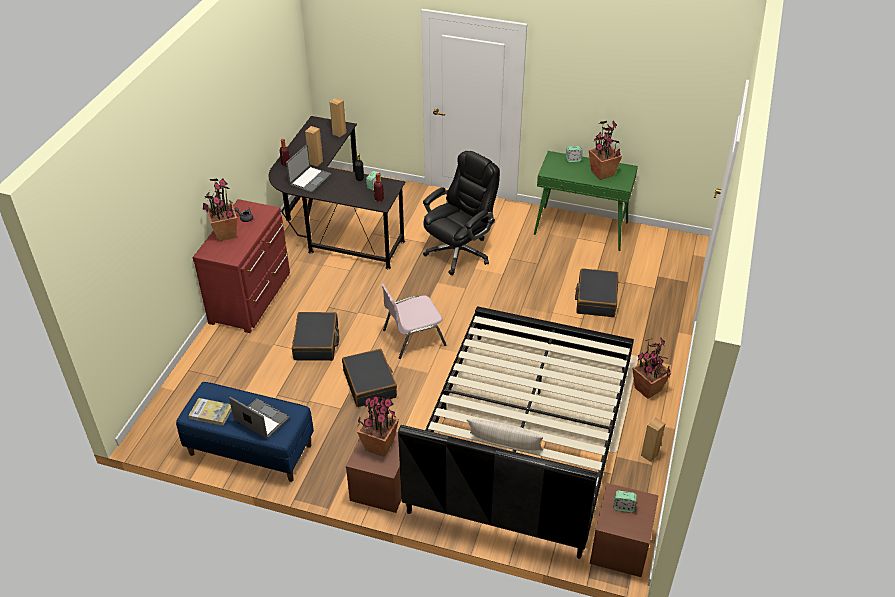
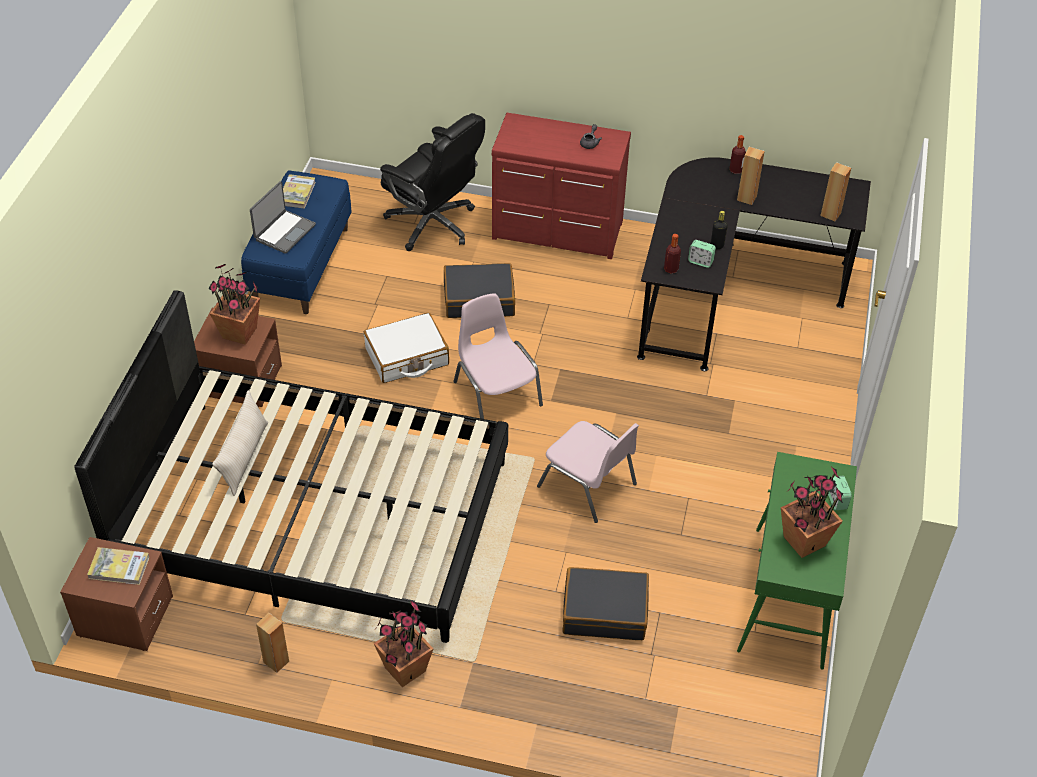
camera: 85 degrees right, 5 degrees up
(225, 234) = (553, 131): potted plant -> none
(309, 180) = (702, 197): laptop -> none
(370, 384) = (407, 357): black suitcase -> white suitcase
(459, 252) = (691, 436): black office chair -> black office chair (433, 224)
(498, 299) = (588, 486): none -> pink chair
(623, 507) = (119, 567): alarm clock -> book

